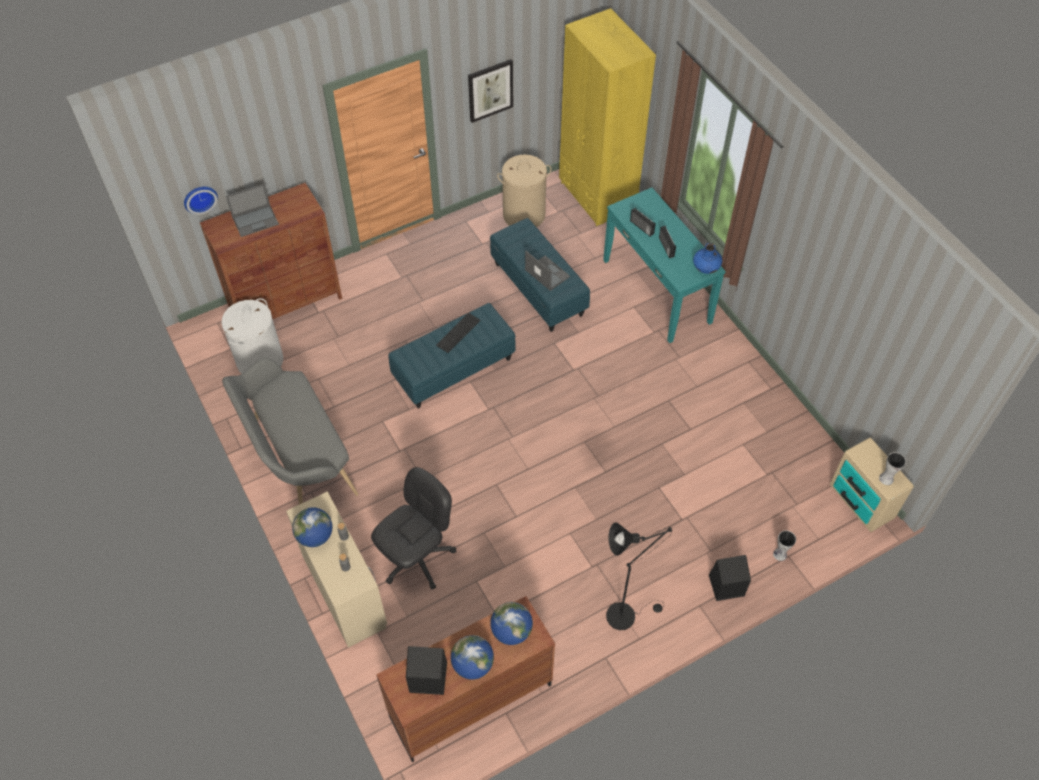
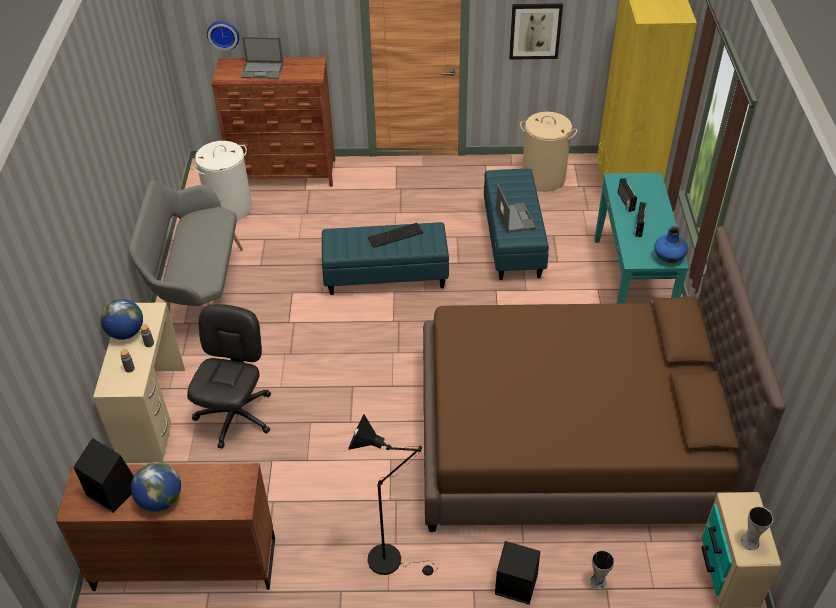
camera: 30 degrees right, 10 degrees down
(417, 557) = (235, 415): black office chair -> black office chair turned 60 degrees counterclockwise
(511, 631) = (220, 488): globe -> none
(692, 449) = (569, 438): none -> brown bed

